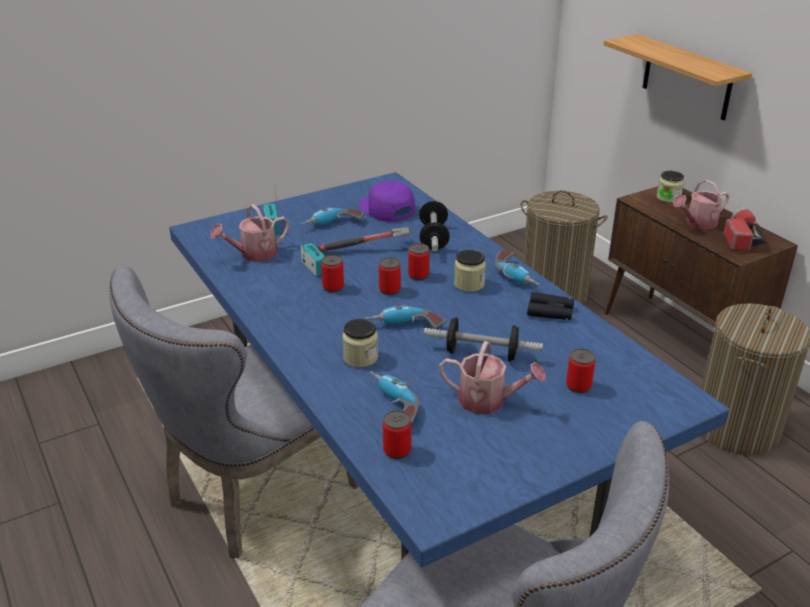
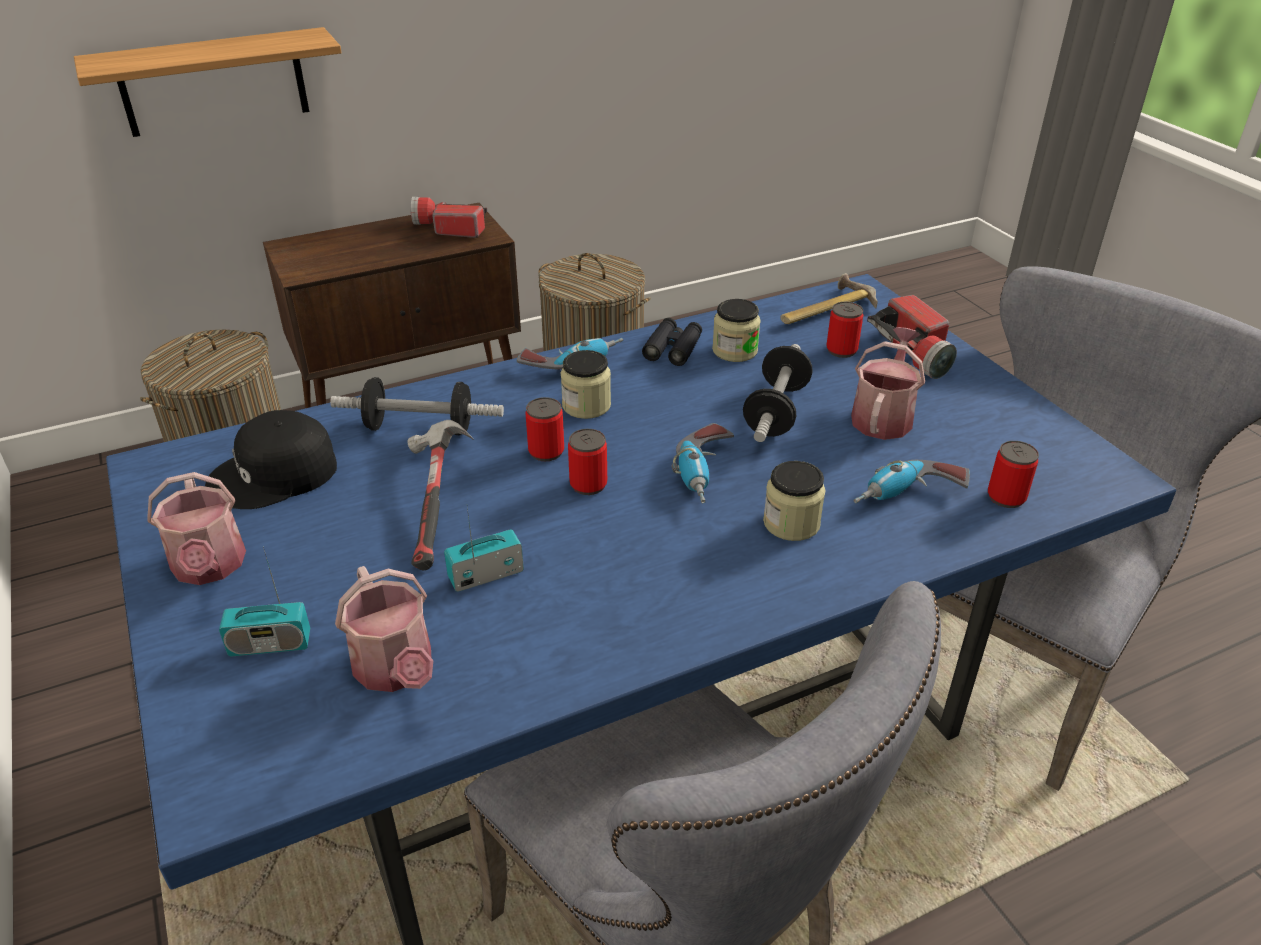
camera: 85 degrees left, 5 degrees up
(332, 225) = (311, 548): power drill -> none
(333, 287) = (566, 550): can -> none
(386, 208) = (275, 475): purple cap -> black cap
(591, 424) = (914, 352): none -> flashlight
(643, 380) = (825, 309): none -> hammer
(668, 198) = (310, 251): jar -> jar (734, 351)
(697, 223) = (396, 246): watering can -> watering can (209, 567)

